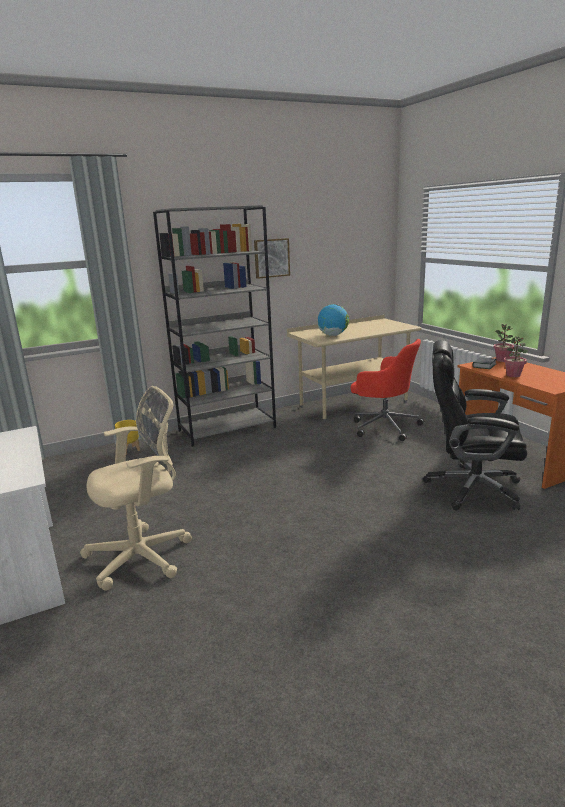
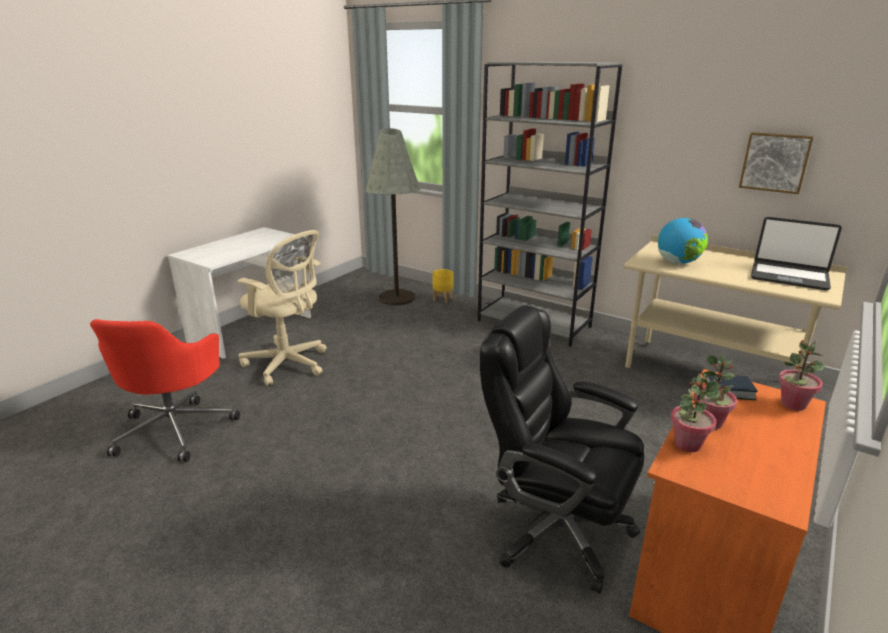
camera: 60 degrees right, 5 degrees up
(90, 469) = (396, 298): none -> grey floor lamp
(271, 258) = (652, 135): picture -> picture (775, 162)
(379, 325) = (789, 277): none -> laptop
(384, 426) = (669, 416): red office chair -> red office chair (176, 428)
(471, 488) = (556, 530): black office chair -> black office chair turned 45 degrees counterclockwise
(532, 383) = (687, 444): none -> potted plant

